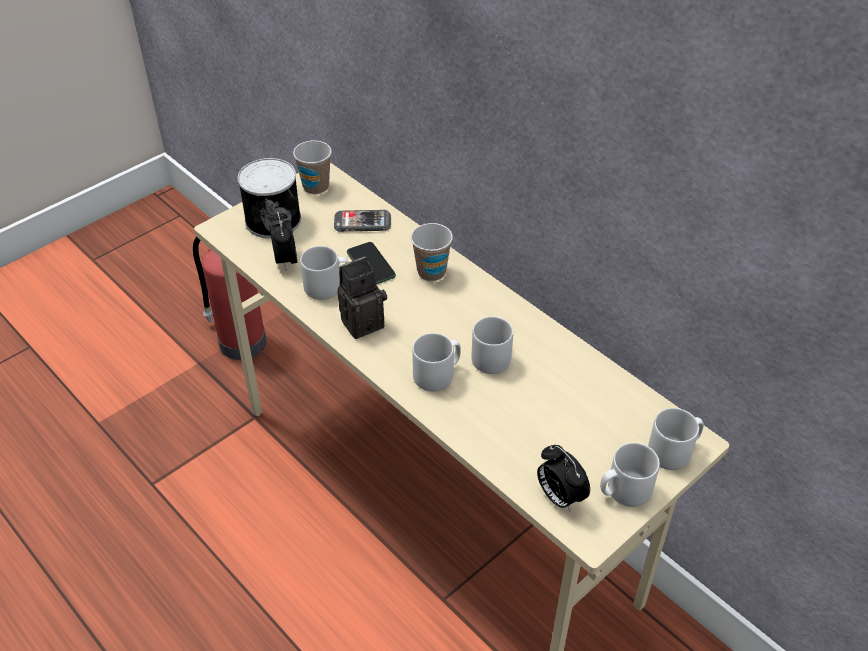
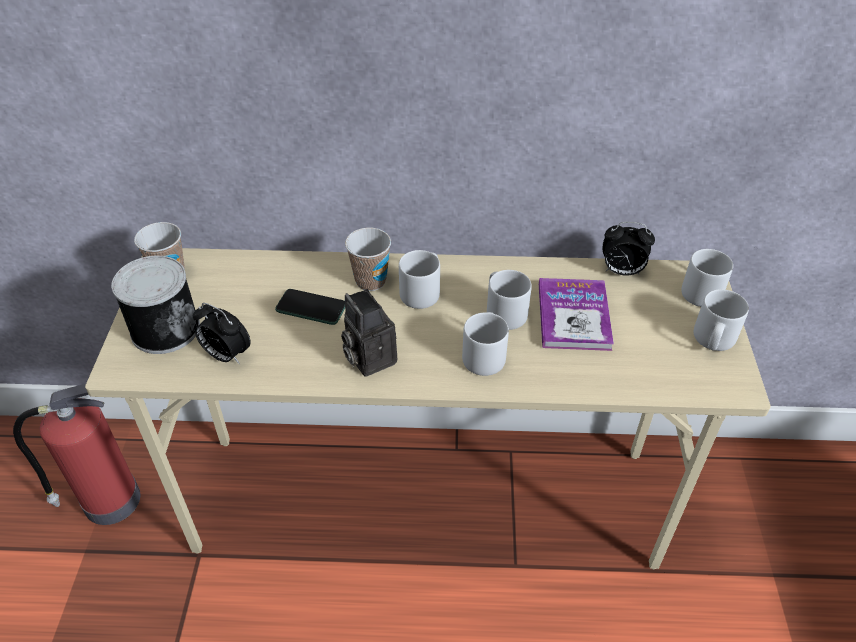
camera: 45 degrees left, 0 degrees up
(327, 287) = (297, 351): grey mug -> grey mug (422, 292)
(362, 222) = (256, 279): phone -> none
(363, 321) = (368, 357): camera -> camera turned 45 degrees counterclockwise
(540, 395) = (573, 316): none -> book
(559, 497) = (684, 377): alarm clock -> alarm clock (621, 271)

